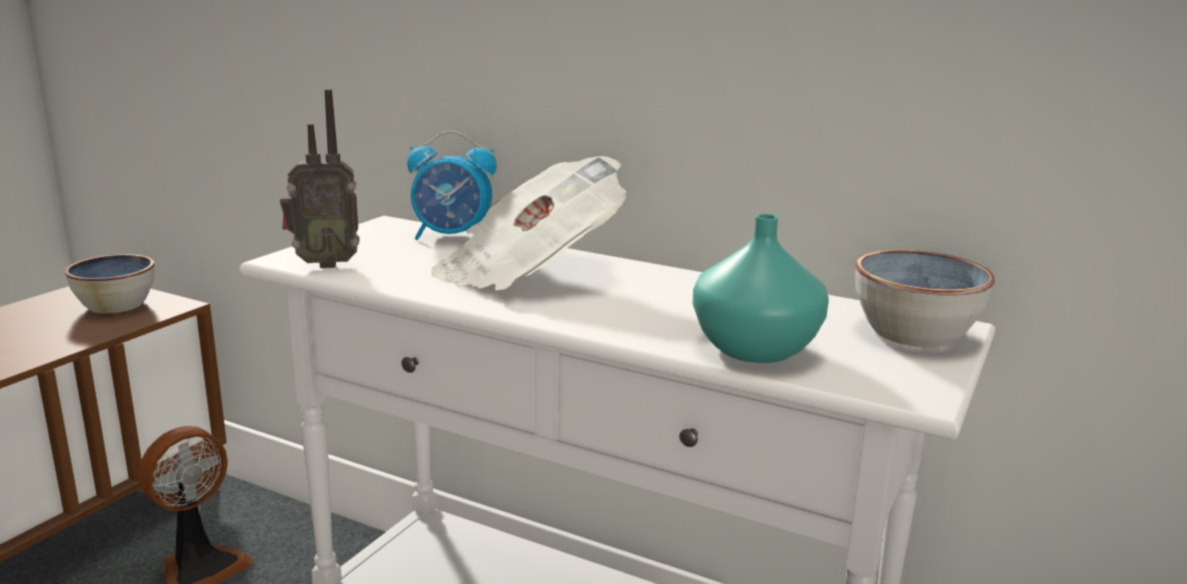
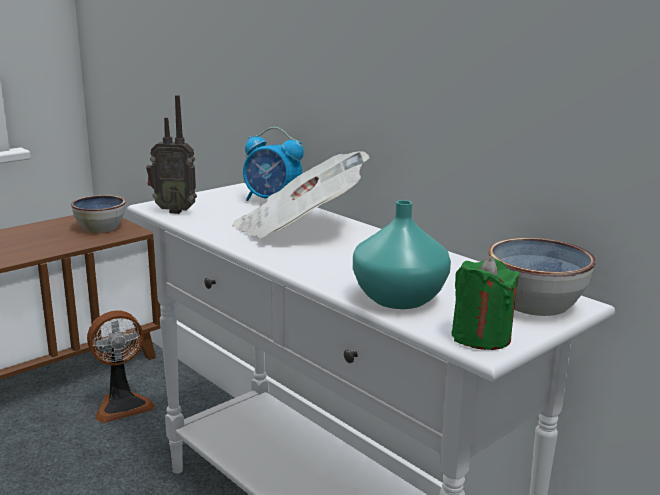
camera: 20 degrees right, 0 degrees up
(902, 384) = (481, 337): none -> green candle

